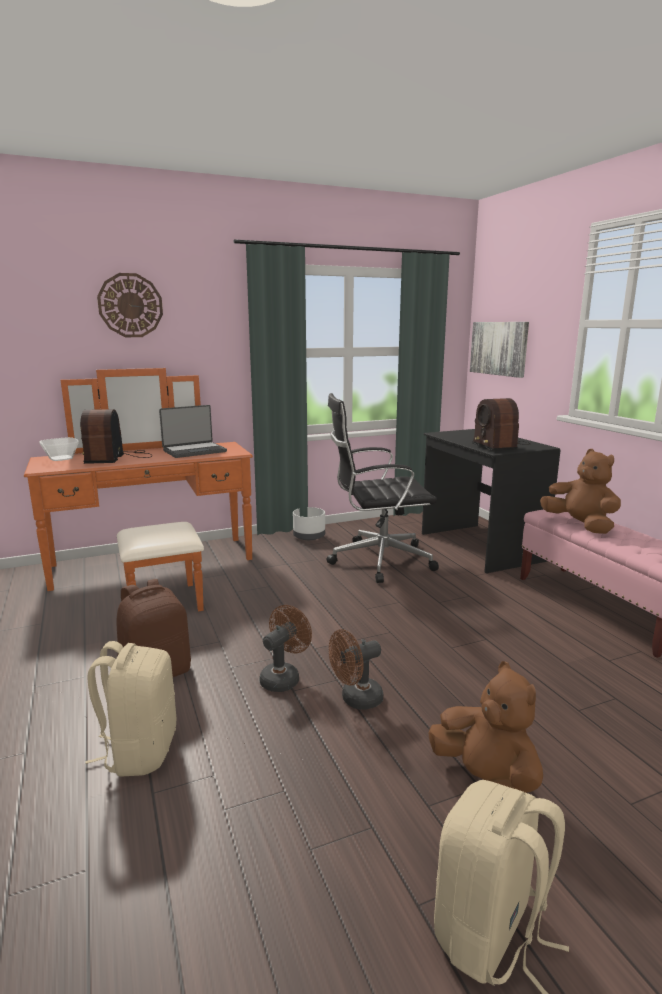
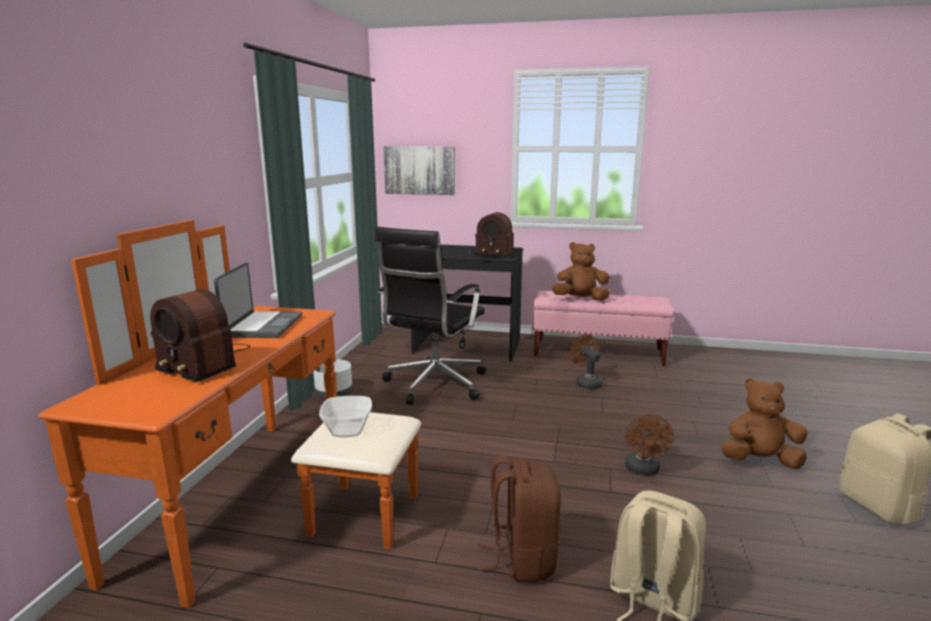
camera: 55 degrees left, 0 degrees up
(62, 458) = (116, 392): bowl -> bowl (348, 430)
(130, 305) = (138, 128): wall clock -> none
(283, 677) = (587, 490): brown fan -> brown fan (586, 382)

